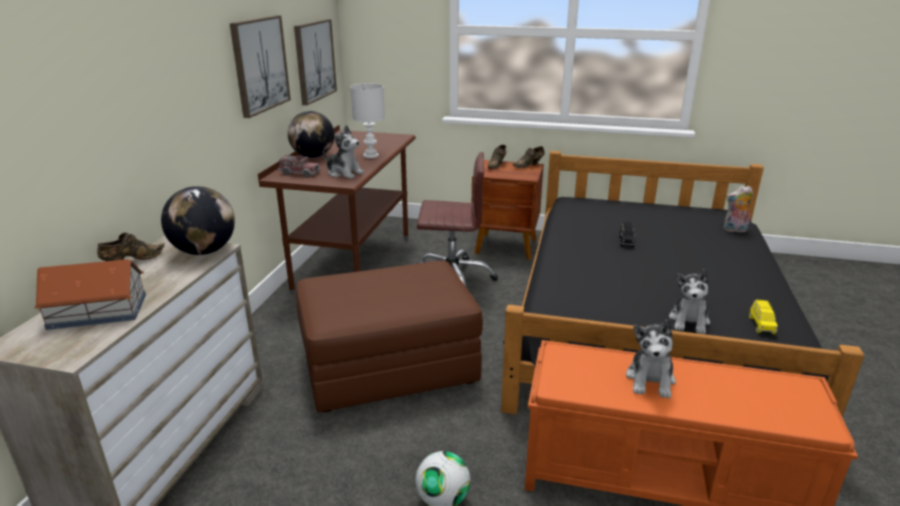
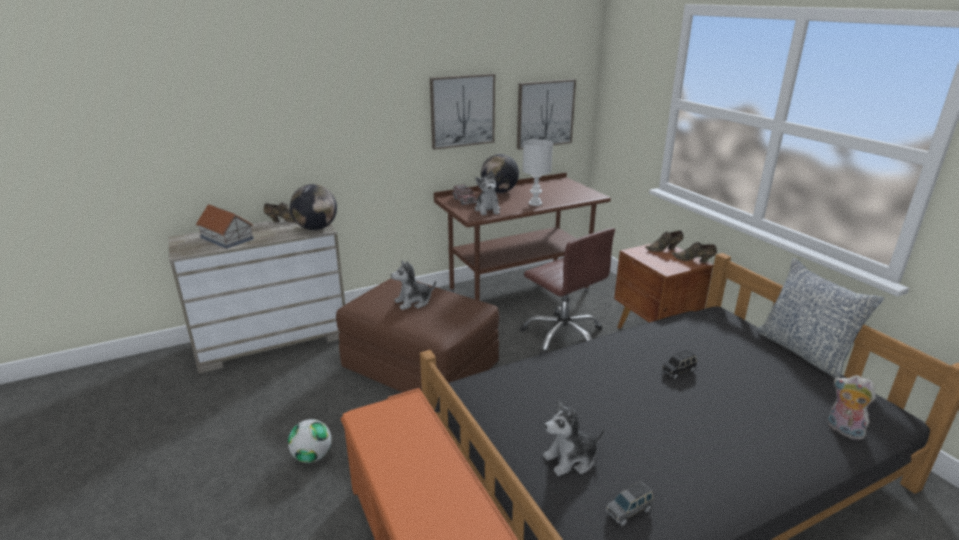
camera: 50 degrees right, 0 degrees up
(646, 201) = (804, 352): none -> pillow
(650, 380) = (415, 459): plush toy -> plush toy (413, 302)
(761, 325) = (629, 511): yellow toy car -> grey toy car

